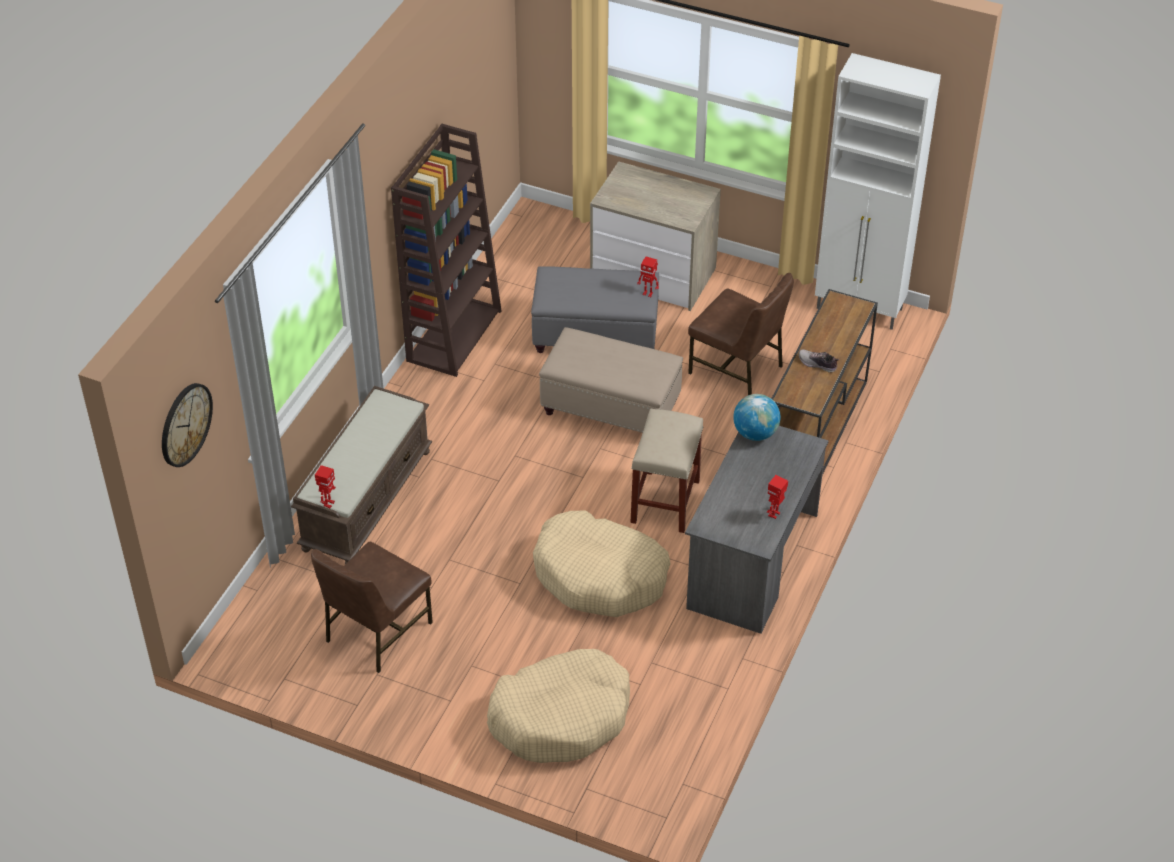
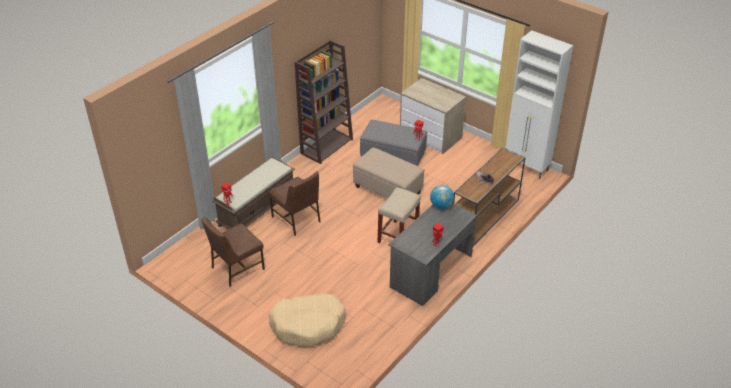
camera: 15 degrees right, 5 degrees down
(185, 424) = (148, 141): wall clock -> none
(600, 575) = (353, 263): beige dog bed -> none
(737, 369) = (456, 183): brown chair -> brown chair (297, 219)

